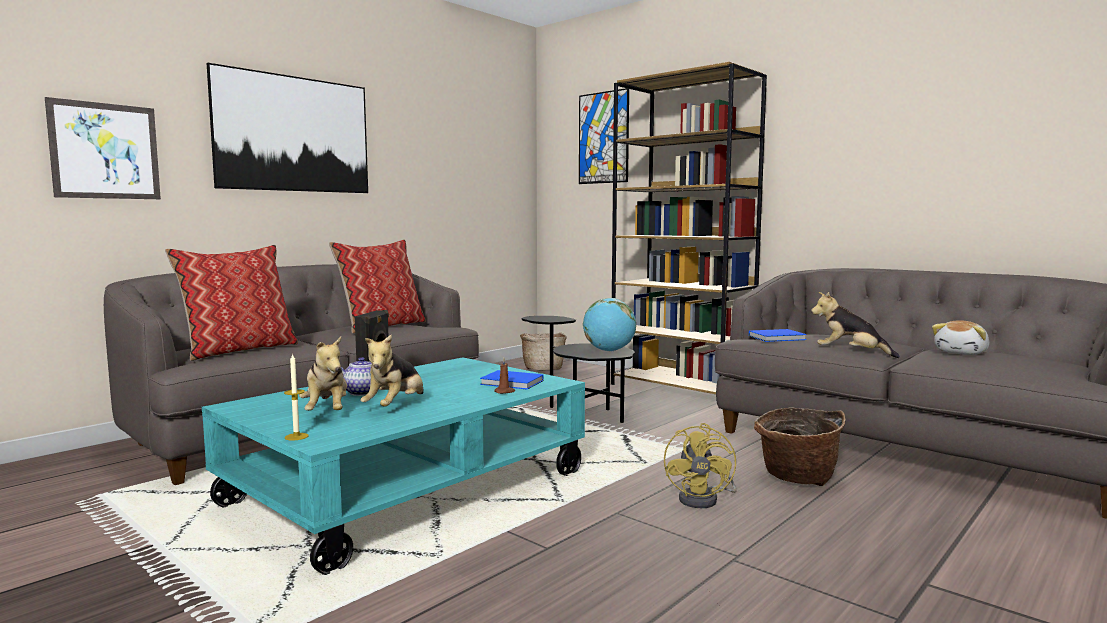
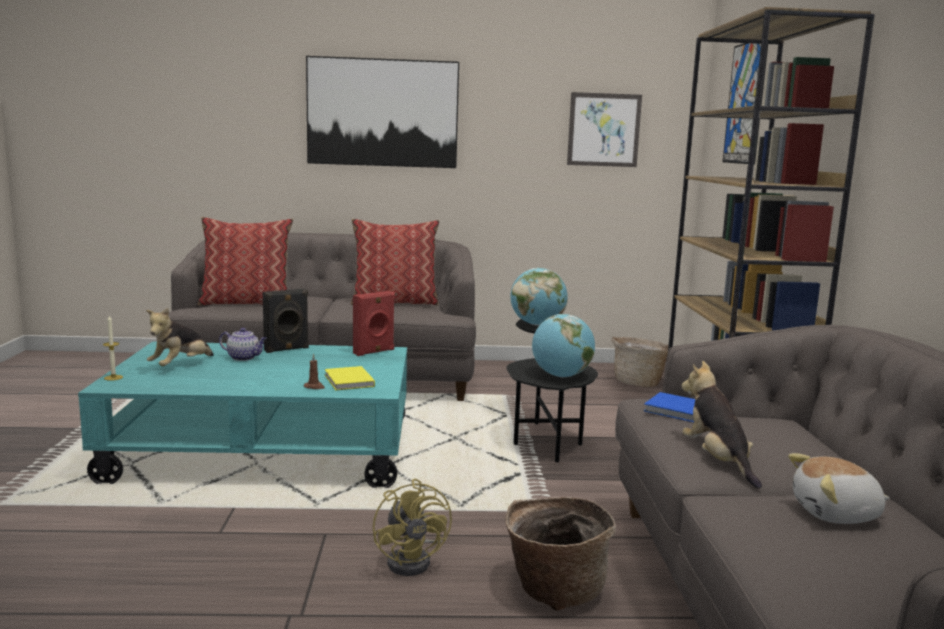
camera: 45 degrees right, 5 degrees up
(105, 151) = (227, 134): picture -> picture (604, 130)
(396, 406) = (220, 375): plush toy -> none
(453, 364) = (374, 352): none -> red speaker
(513, 383) = (348, 381): blue book -> yellow book
(546, 318) = (537, 324): none -> globe
(704, 499) = (414, 560): yellow fan -> yellow fan turned 75 degrees counterclockwise

